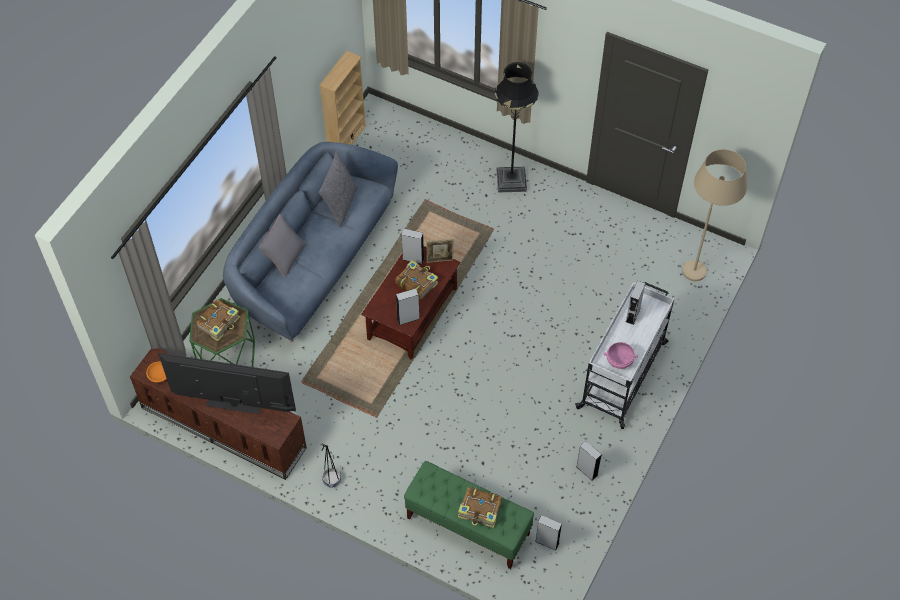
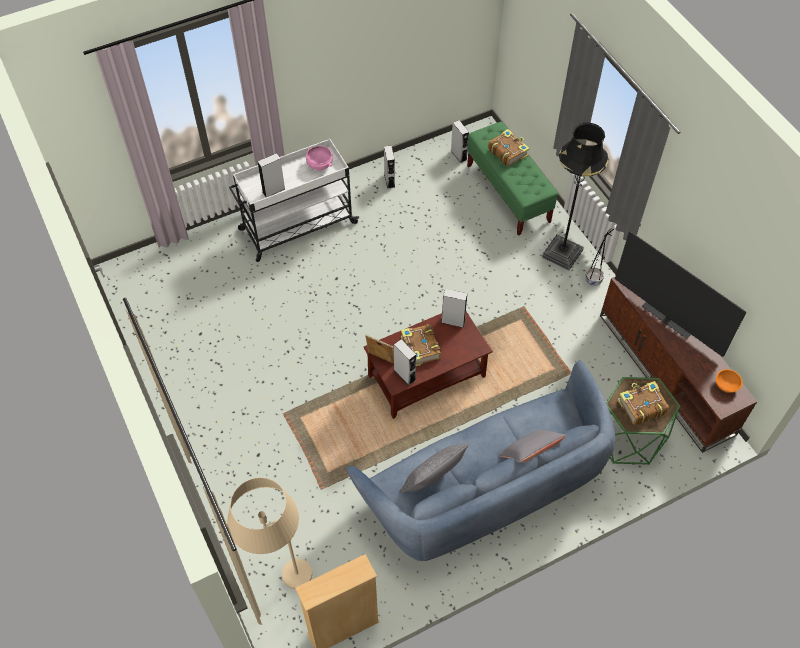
camera: 145 degrees left, 0 degrees up
(511, 180) = (219, 455): black floor lamp -> black floor lamp (562, 253)
(700, 262) = (141, 273): beige floor lamp -> beige floor lamp (281, 581)

